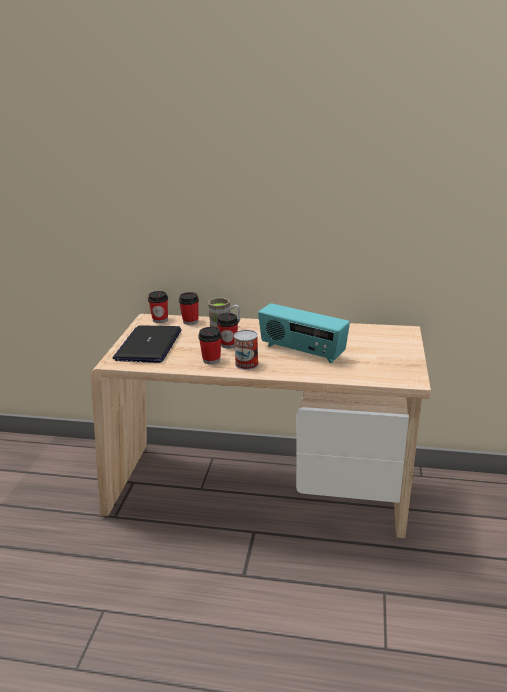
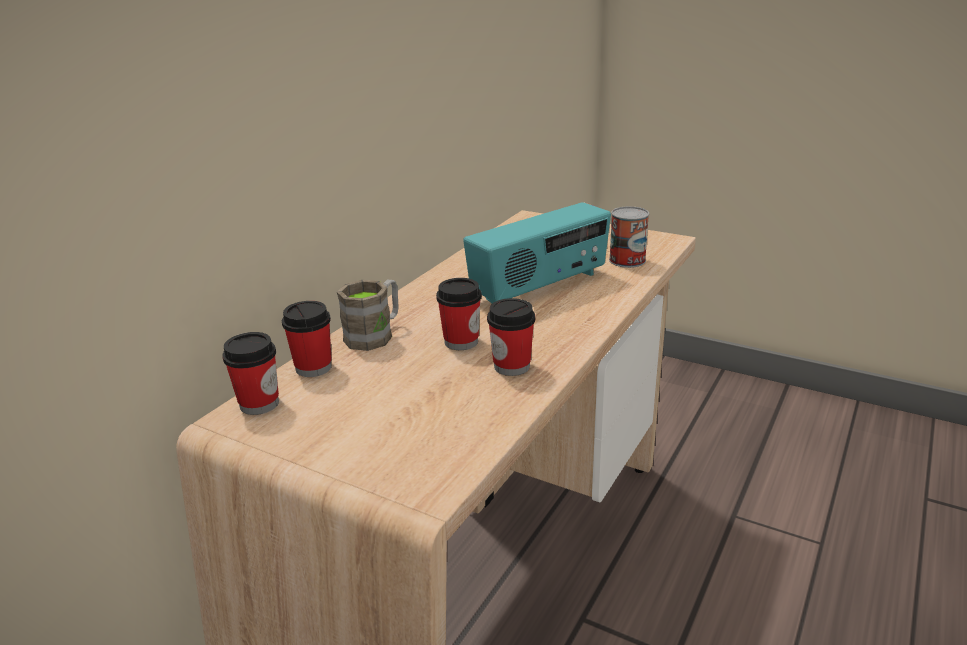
camera: 70 degrees left, 0 degrees up
(149, 345) = (382, 432): laptop -> none
(246, 364) = (551, 336): can -> can (627, 260)

